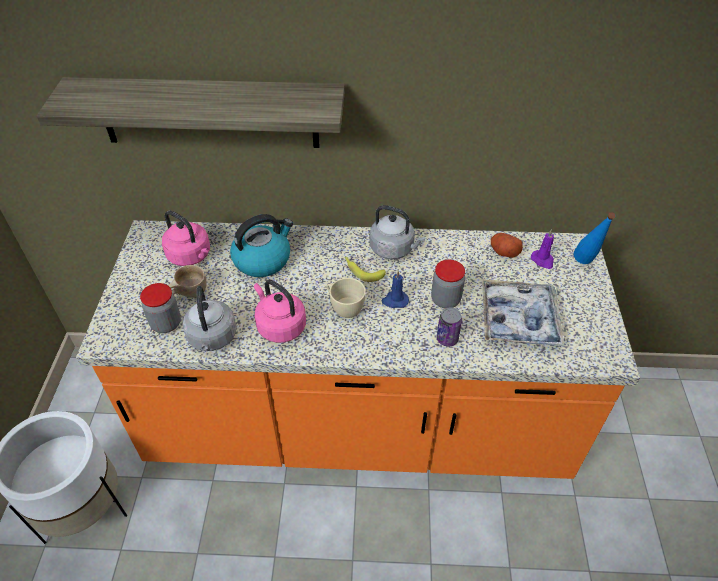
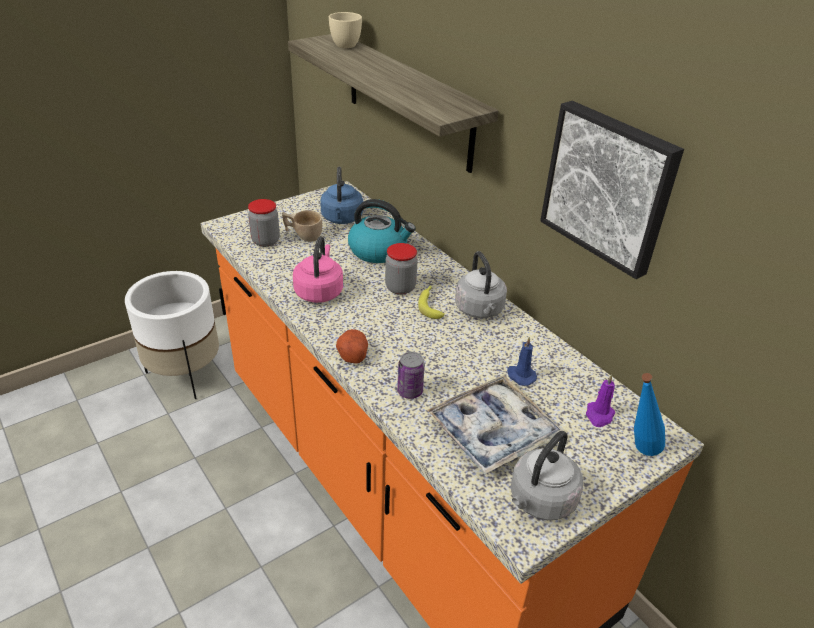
camera: 50 degrees right, 10 degrees down
(191, 256) = (342, 219): pink kettle -> blue kettle
(212, 338) = (273, 267): grey kettle -> grey kettle (540, 501)
(344, 308) = (376, 315): beige cup -> beige cup (346, 44)
(395, 301) = (418, 339): blue candle -> blue candle (520, 376)
(445, 300) = (457, 369): jar -> jar (400, 288)
(482, 103) = (609, 187): none -> picture
(503, 252) = (572, 381): potato -> potato (352, 354)

